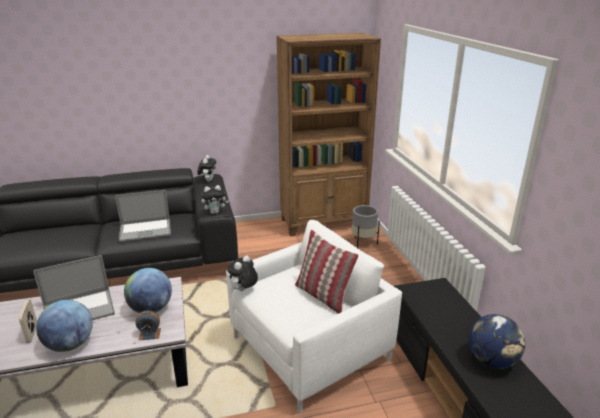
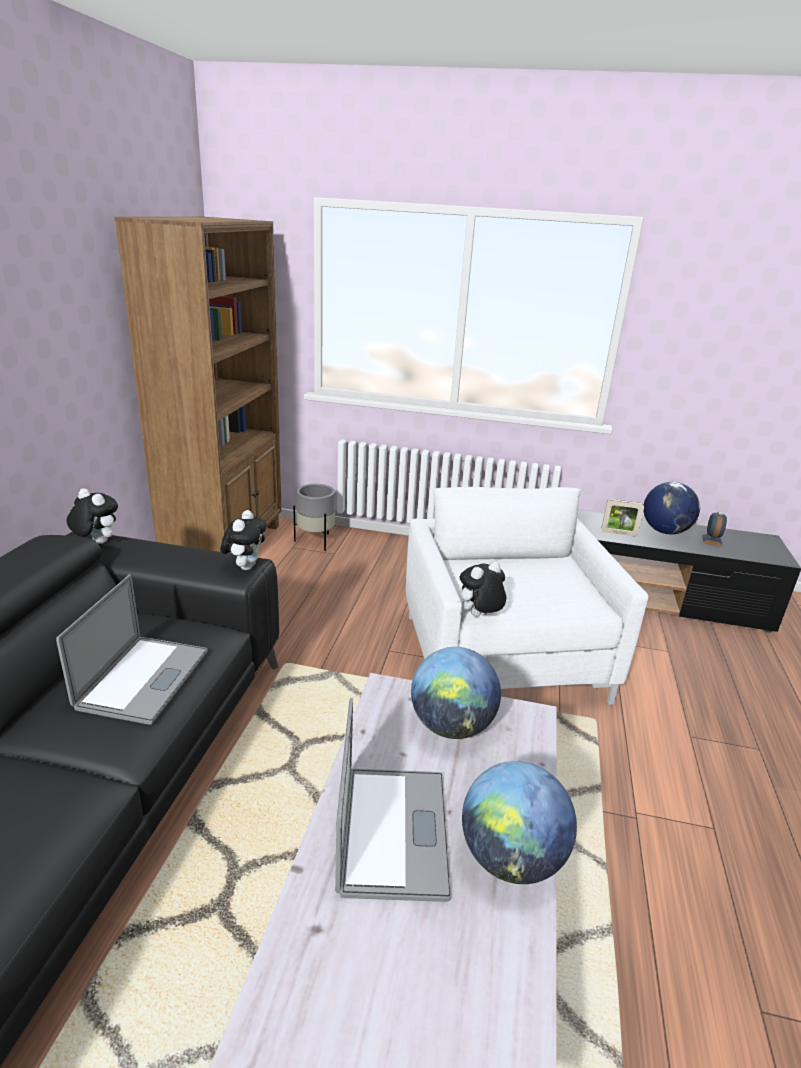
camera: 65 degrees left, 0 degrees up
(32, 333) = (435, 928): picture frame -> picture frame (618, 533)
(149, 334) = (525, 741): alarm clock -> alarm clock (712, 540)
(243, 290) = (479, 616): plush toy -> plush toy turned 90 degrees clockwise
(323, 296) = (535, 565): pillow -> none

